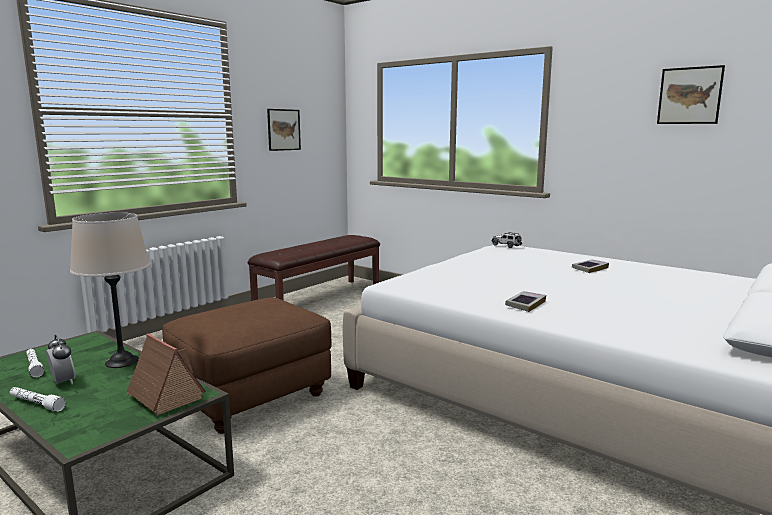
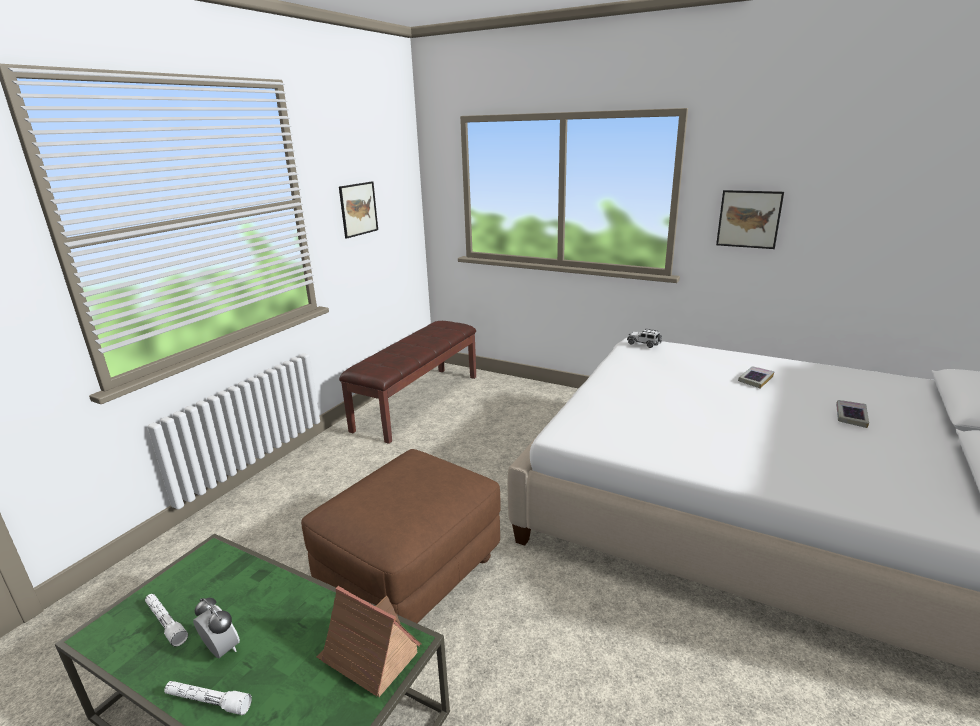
camera: 10 degrees left, 10 degrees up
(122, 361) = (278, 593): beige table lamp -> none
(525, 304) = (734, 458): book -> book (851, 416)
(689, 95) = (850, 174): picture -> picture (749, 219)

